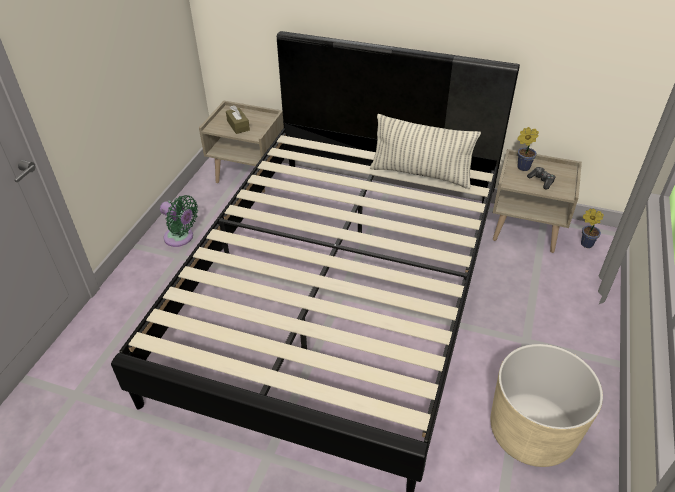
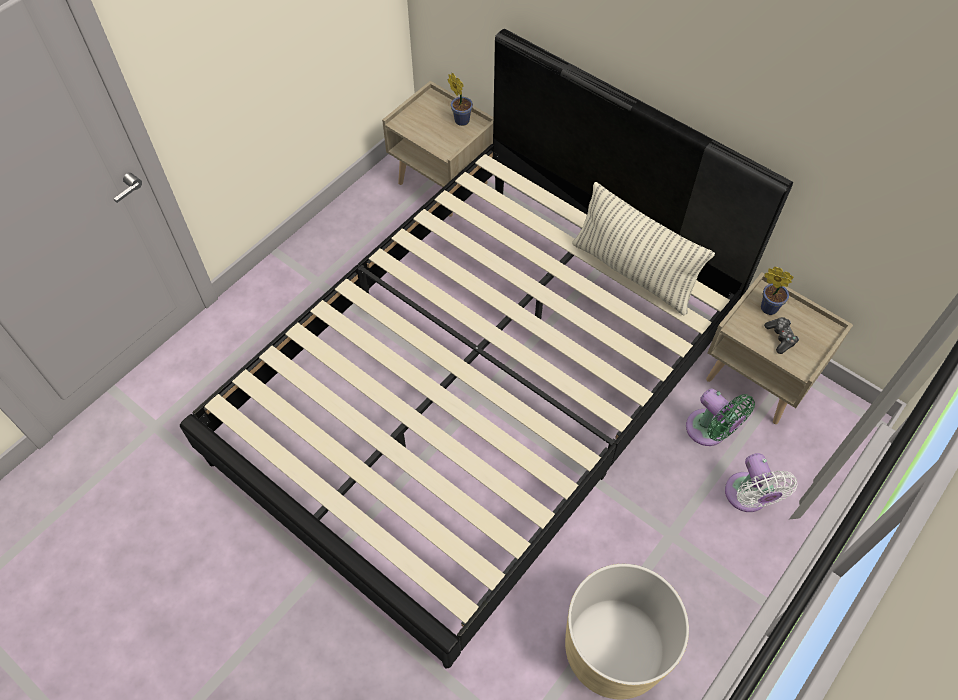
camera: 20 degrees right, 15 degrees up
(181, 238) = (329, 256): green fan -> green fan (709, 431)
(238, 125) = (433, 128): brown tissue box -> none
(562, 301) = (748, 497): none -> white fan
(585, 243) = (827, 424): potted plant -> potted plant (460, 119)

